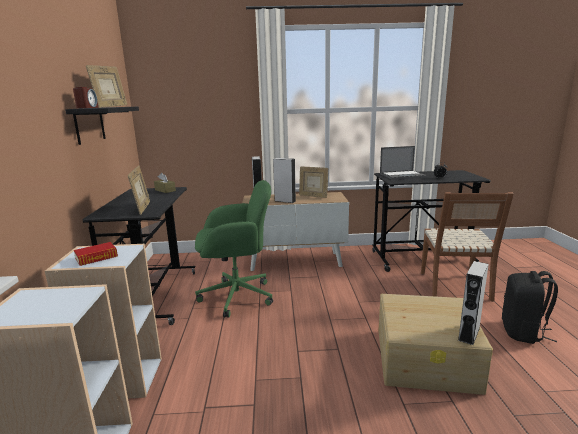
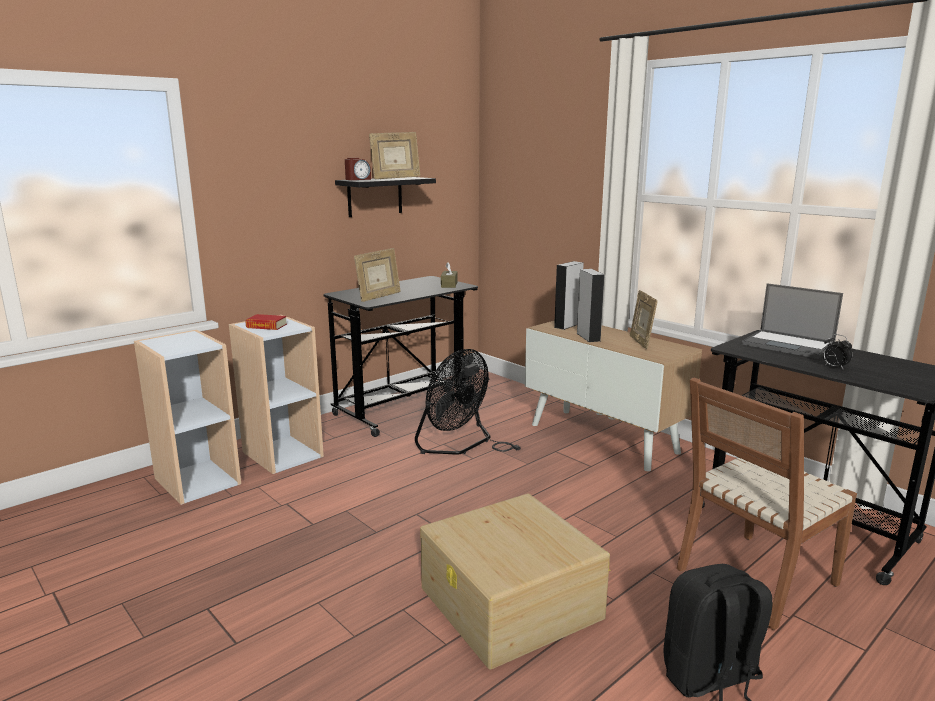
camera: 50 degrees right, 0 degrees up
(238, 296) = (467, 442): green office chair -> black fan
(469, 333) = (504, 574): grey speaker -> none

